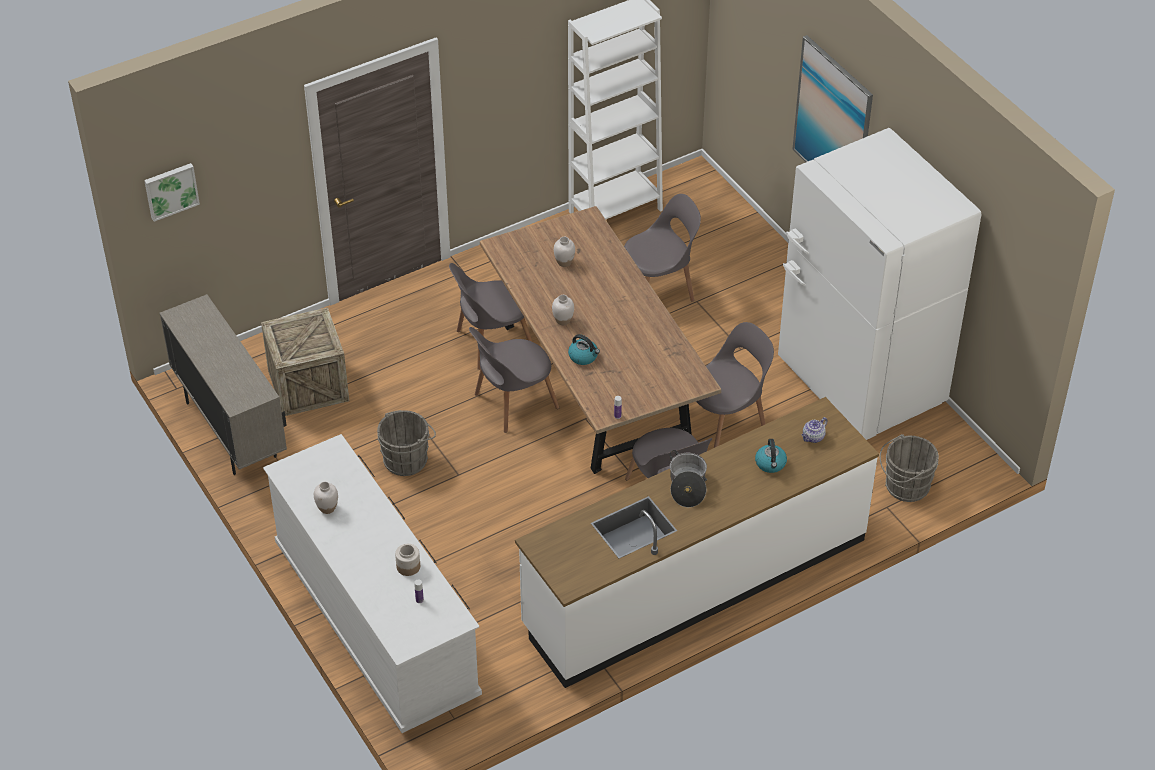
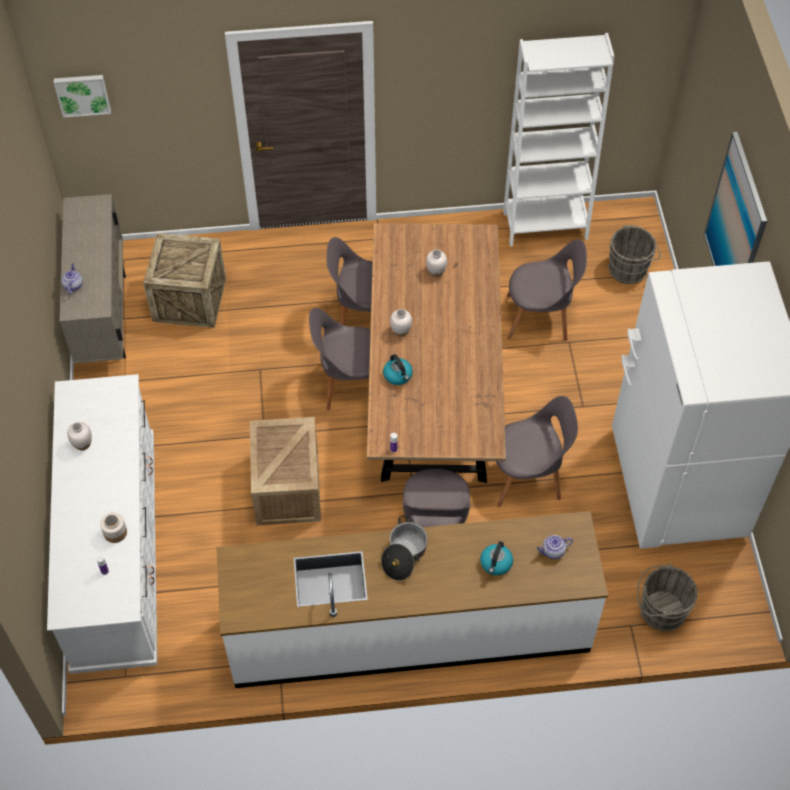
camera: 25 degrees right, 10 degrees up
(223, 383) = (73, 285): none -> teapot
(407, 459) = (231, 403): grey bucket -> grey bucket (630, 269)
(507, 509) = (286, 486): none -> crate

